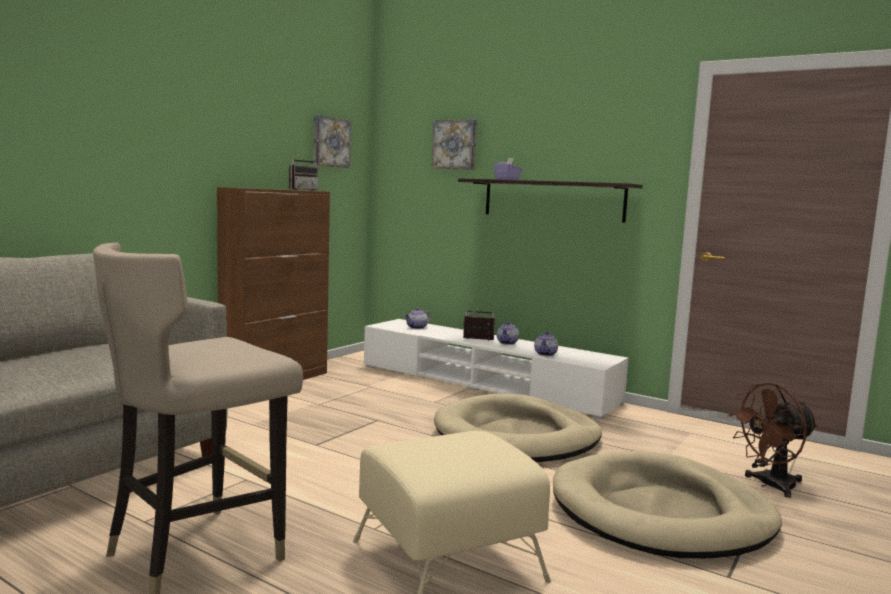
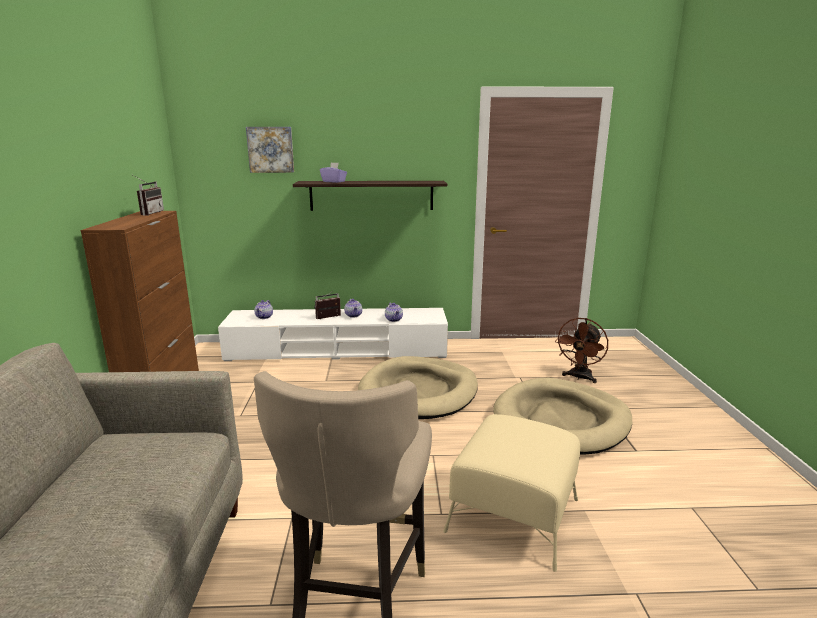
camera: 35 degrees left, 10 degrees up
(330, 142) = (146, 154): picture -> none

